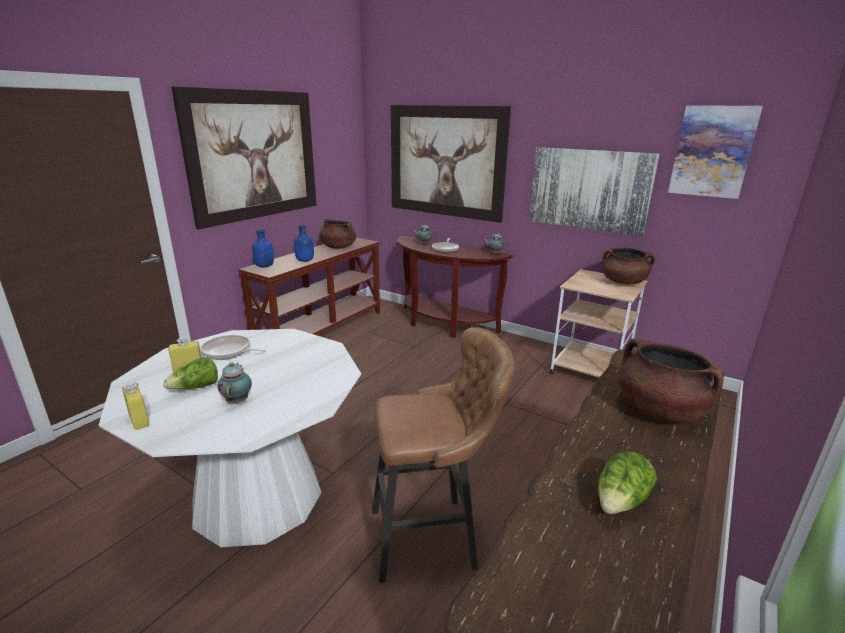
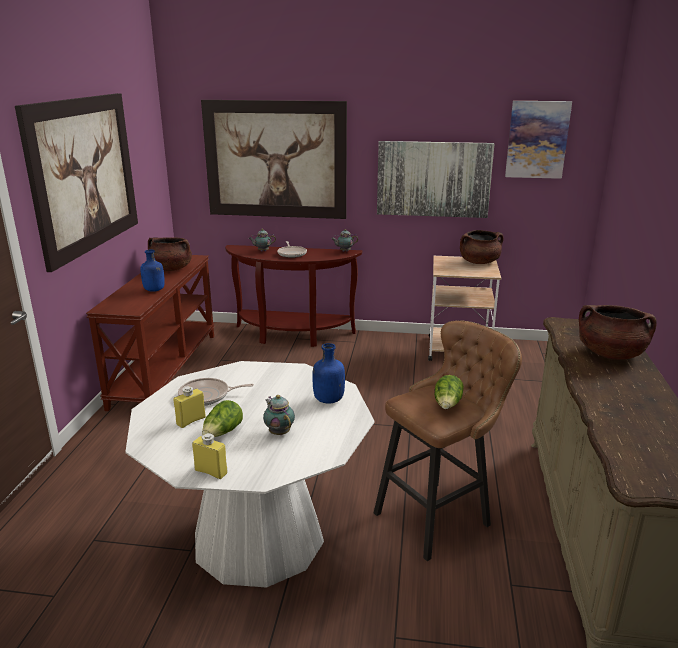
camera: 25 degrees left, 0 degrees up
(264, 266) = (115, 304): blue bottle -> blue bottle (328, 400)
(621, 501) = (641, 412): lettuce -> lettuce (447, 405)

